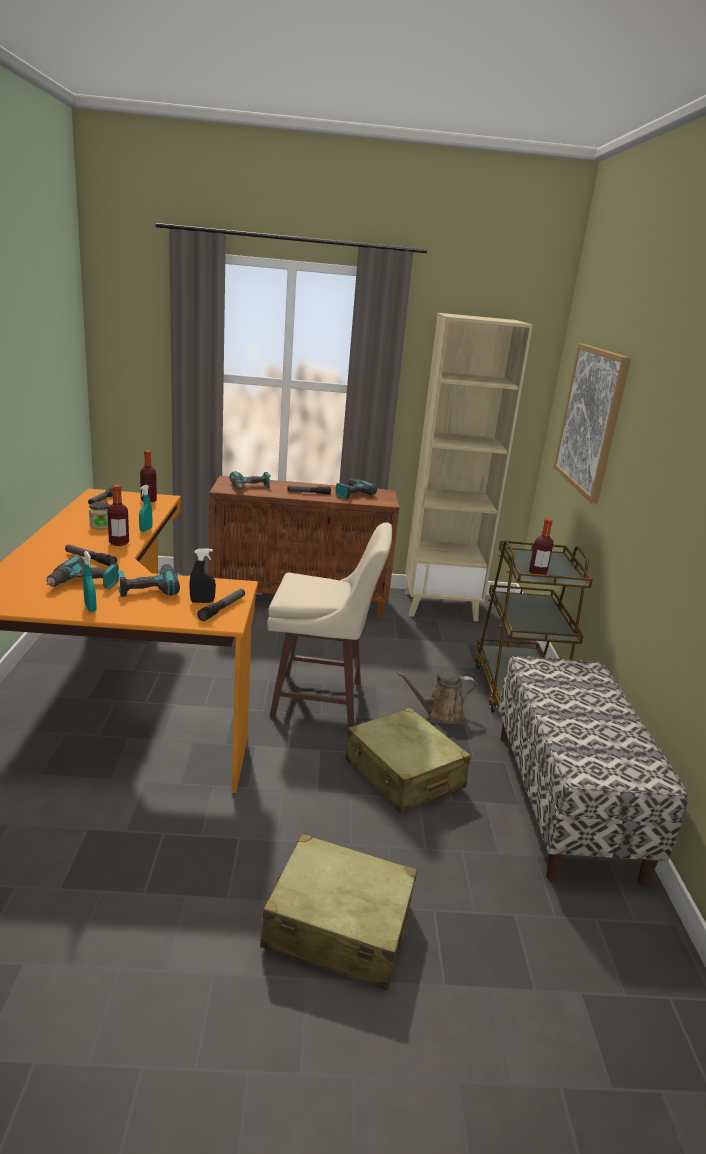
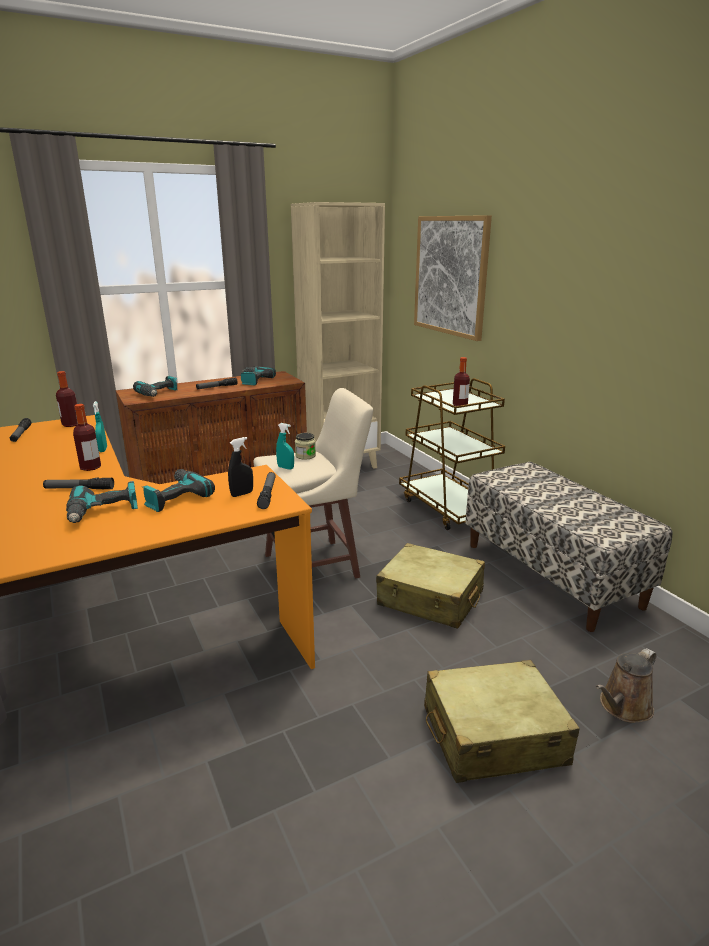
camera: 25 degrees left, 0 degrees up
(90, 608) = (140, 531): turquoise spray bottle -> turquoise spray bottle (285, 468)
(101, 526) = (50, 457): jar -> jar (305, 456)
(440, 713) = (413, 543): brown watering can -> brown watering can (623, 707)

